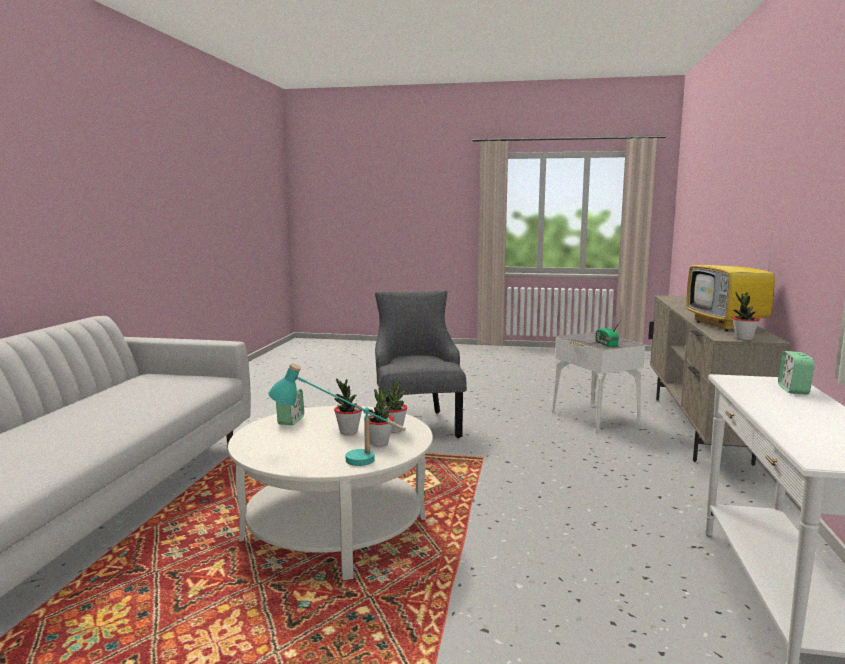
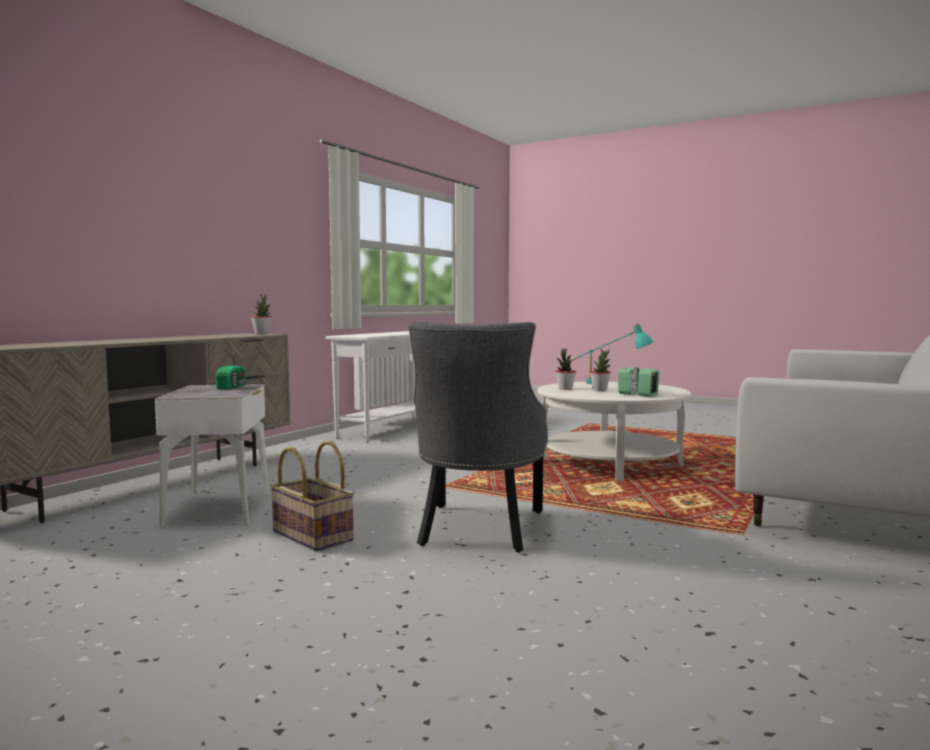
camera: 160 degrees left, 5 degrees down
(379, 443) = (579, 386): potted plant -> none
(502, 410) = (311, 536): none -> basket
(727, 326) = (210, 336): television -> none
(793, 390) = (357, 334): alarm clock -> alarm clock (628, 393)

